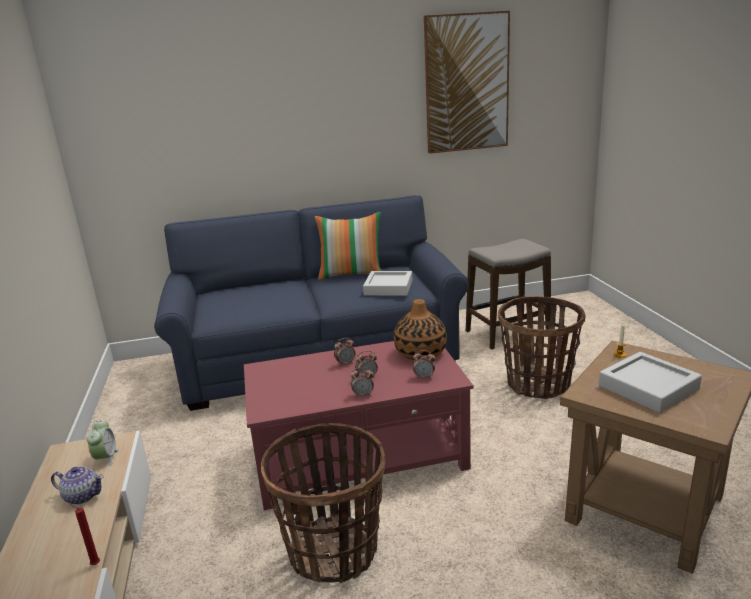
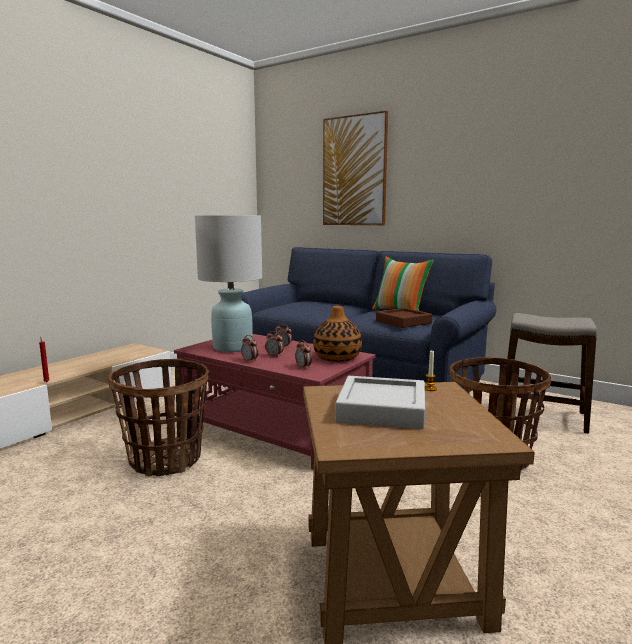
camera: 45 degrees right, 10 degrees down
(82, 496) = (99, 361): teapot -> none
(106, 458) = (135, 354): alarm clock -> none
(301, 388) = (233, 347): none -> white table lamp
(388, 287) = (403, 322): grey tray -> brown tray
(466, 83) = (564, 149): picture -> picture (354, 171)

